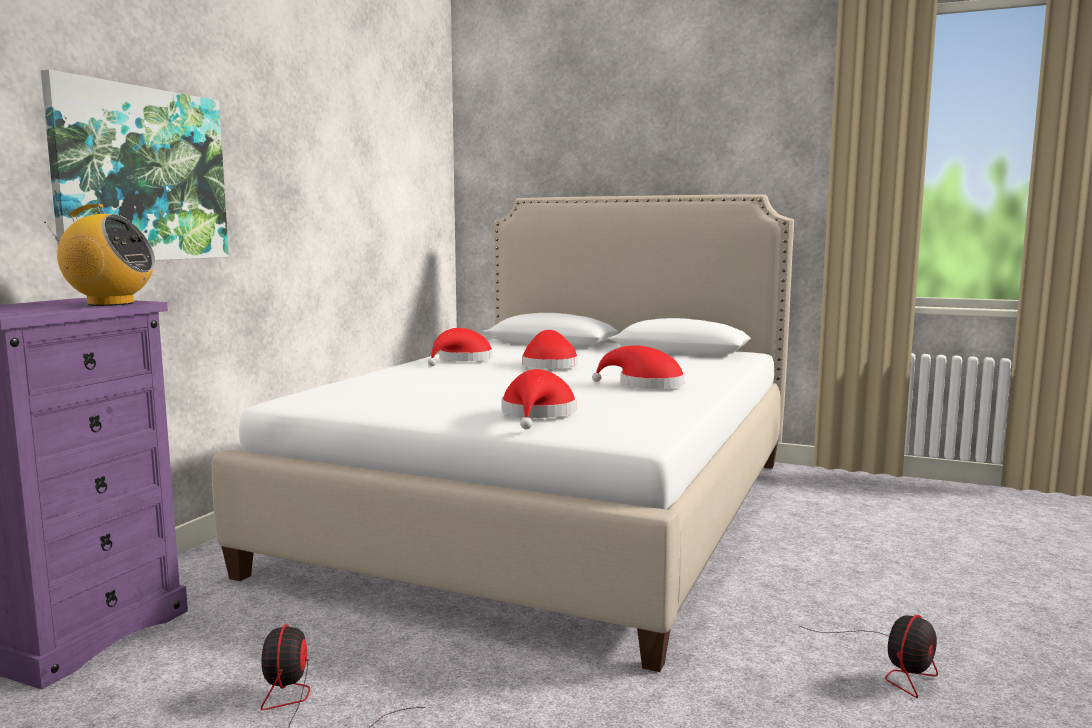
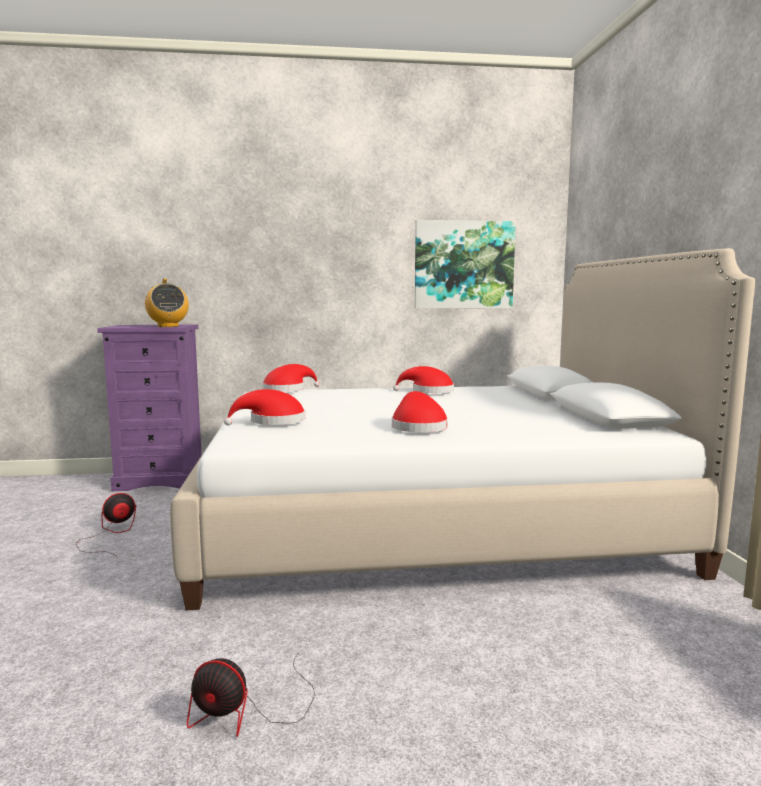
camera: 60 degrees right, 0 degrees up
(141, 175) = (242, 262): picture -> picture (464, 265)
(549, 365) = (447, 404): red hat -> red hat (287, 389)

